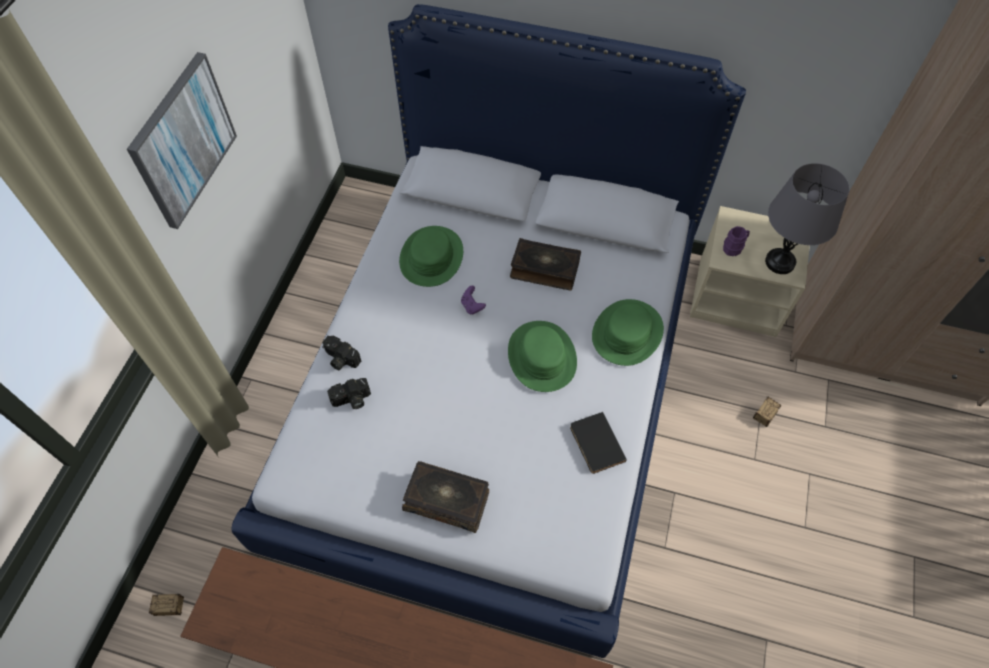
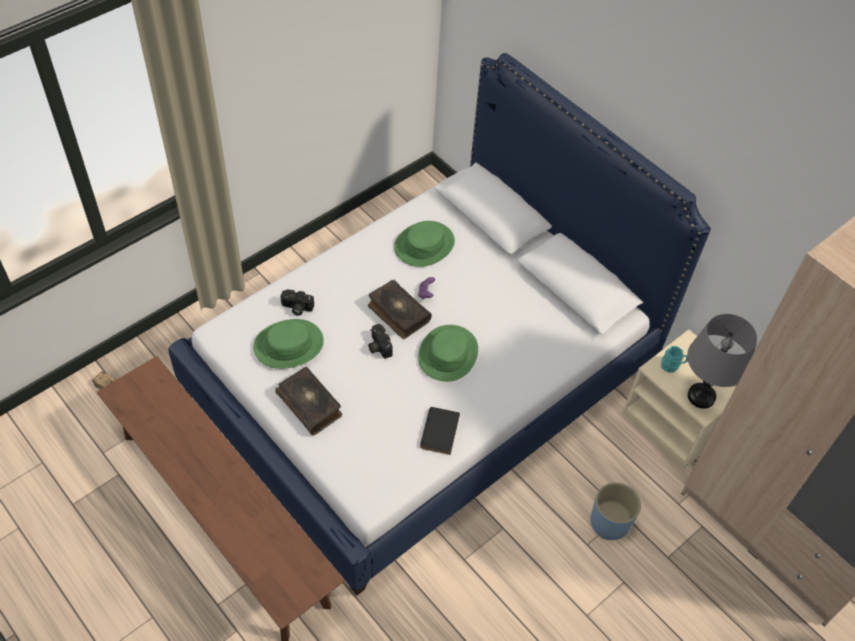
camera: 30 degrees right, 5 degrees down
(183, 141) = (282, 73): picture -> none
(340, 359) = (309, 278): camera -> camera (378, 346)
(544, 269) = (500, 297): book -> book (398, 314)
(627, 333) = (524, 374): green hat -> green hat (288, 345)
(734, 247) = (672, 365): purple mug -> turquoise mug
(757, 426) = (610, 522): storage box -> blue planter

